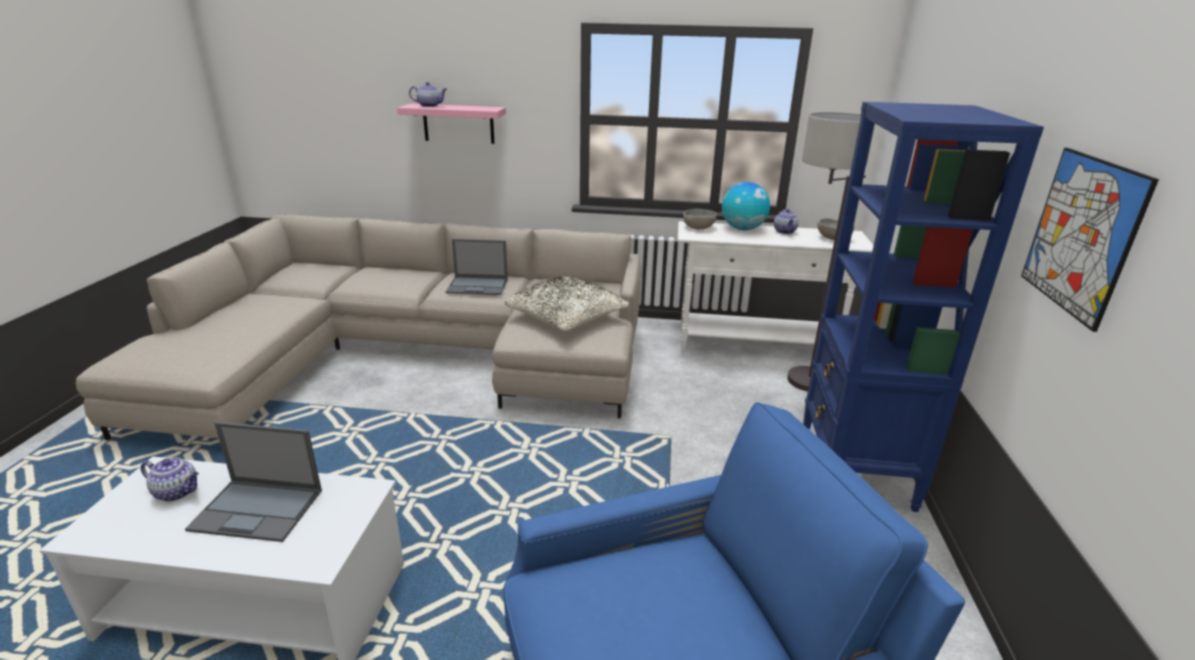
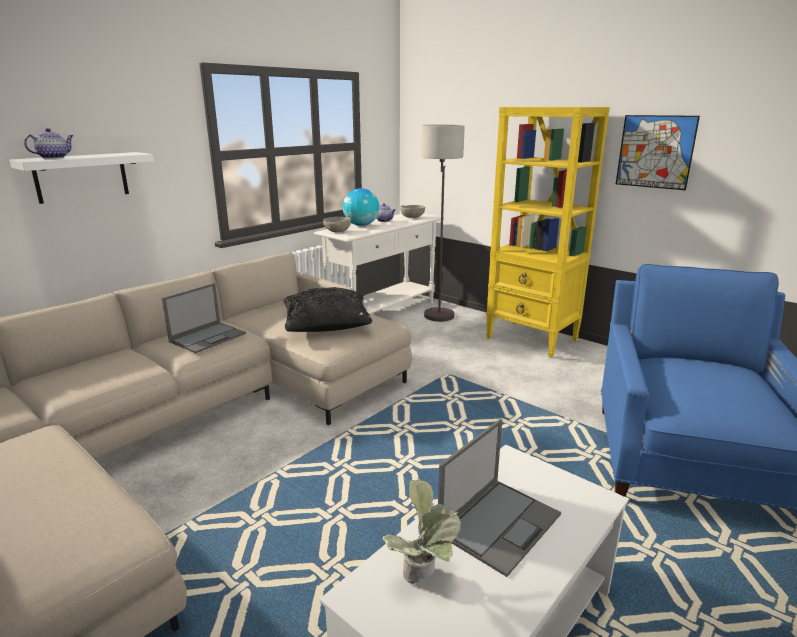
camera: 55 degrees left, 5 degrees down
(178, 492) = (424, 579): teapot -> potted plant
(458, 123) = (81, 177): pink shelf -> white shelf
(566, 316) = (327, 323): beige pillow -> black pillow
(855, 470) = (532, 339): blue bookcase -> yellow bookcase

